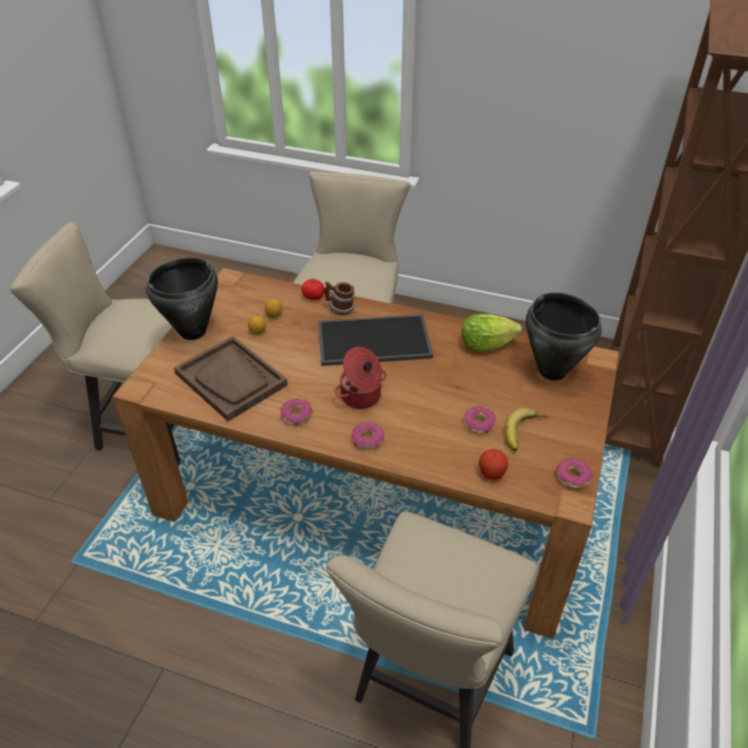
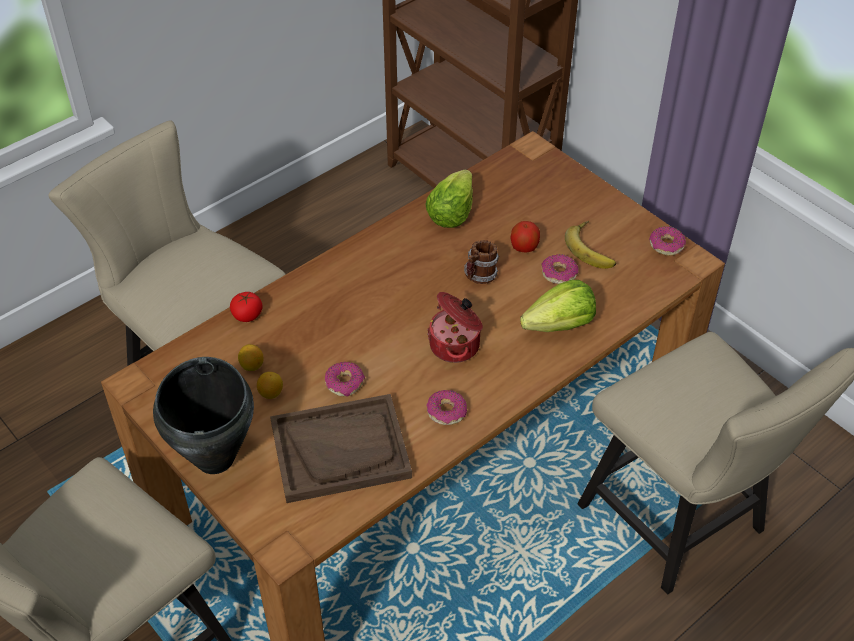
camera: 60 degrees left, 5 degrees up
(340, 309) = (293, 301): mug -> mug (479, 277)
(368, 440) = (524, 367): donut -> donut (345, 383)
(373, 342) = (374, 298): tray -> none
(426, 444) = (560, 325): none -> lettuce
(491, 473) = (628, 296): apple -> apple (524, 247)
(552, 370) = (524, 187): black cooking pot -> none

